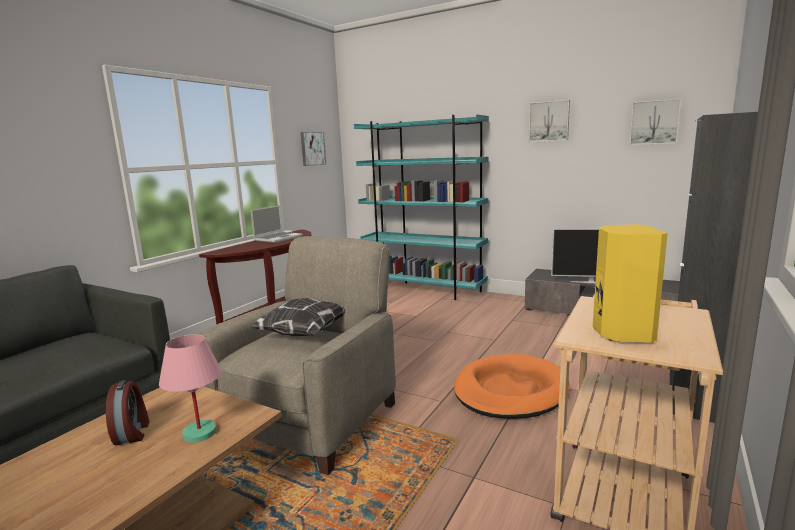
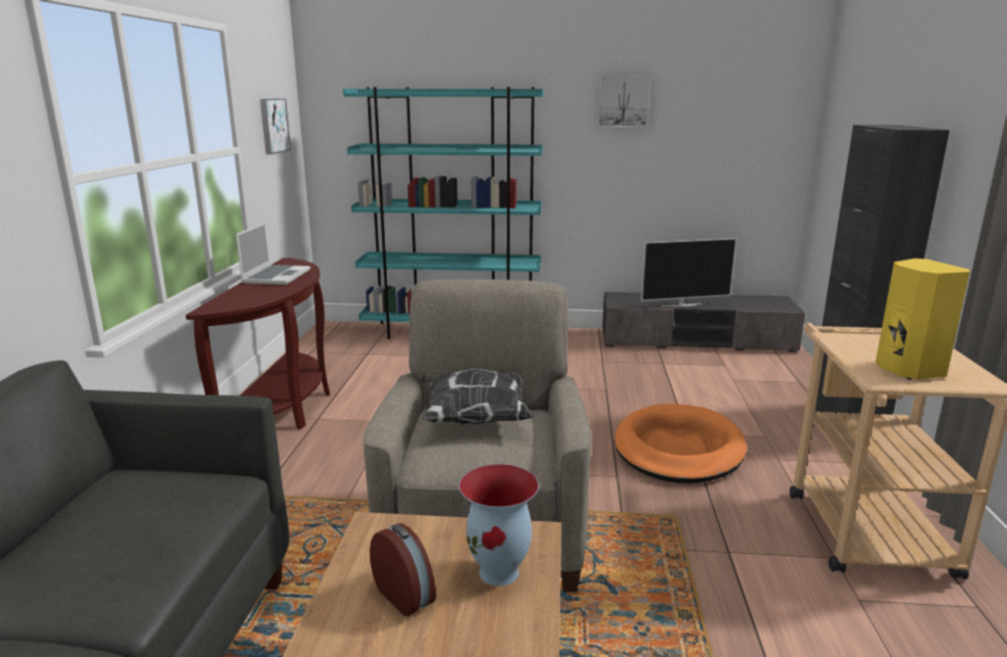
camera: 25 degrees left, 5 degrees up
(200, 433) = (500, 572): pink table lamp -> vase
(654, 122) = (745, 111): picture -> none

